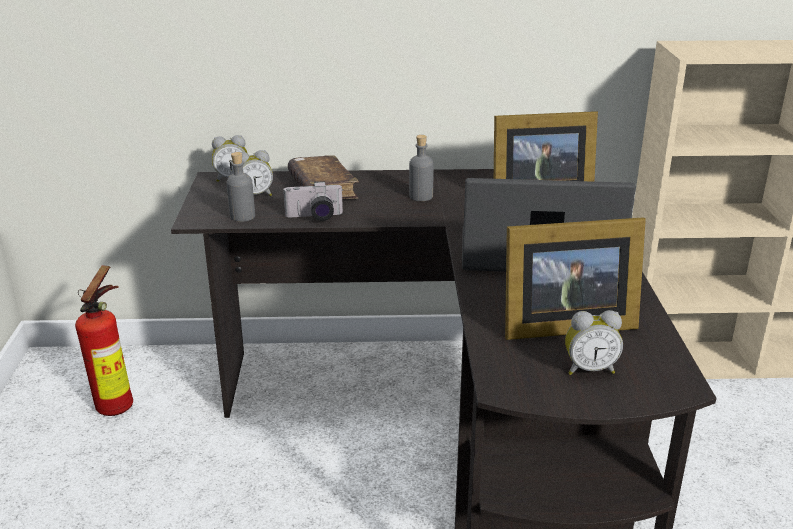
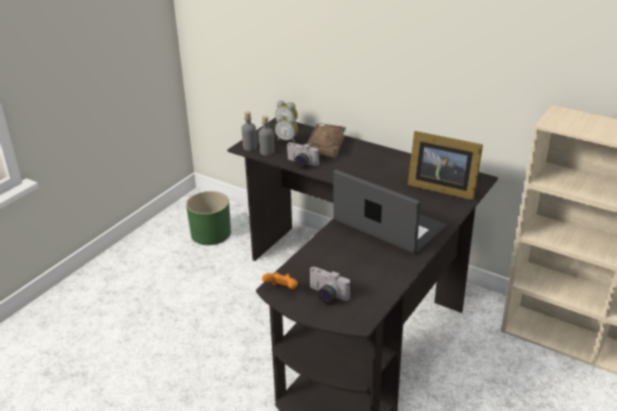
camera: 35 degrees right, 5 degrees up
(118, 404) = (211, 233): fire extinguisher -> green planter
(421, 196) = (372, 167): grey bottle -> grey bottle (250, 147)
(518, 386) = (282, 290): none -> orange game controller
(562, 324) = (345, 268): picture frame -> none
(589, 369) = (326, 296): alarm clock -> camera

